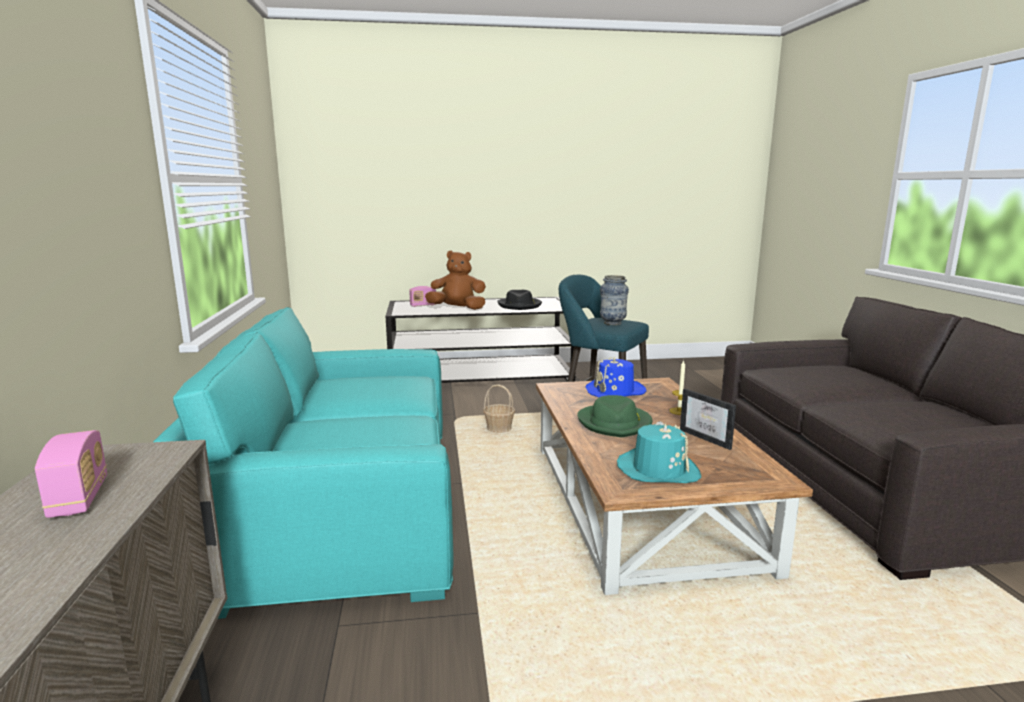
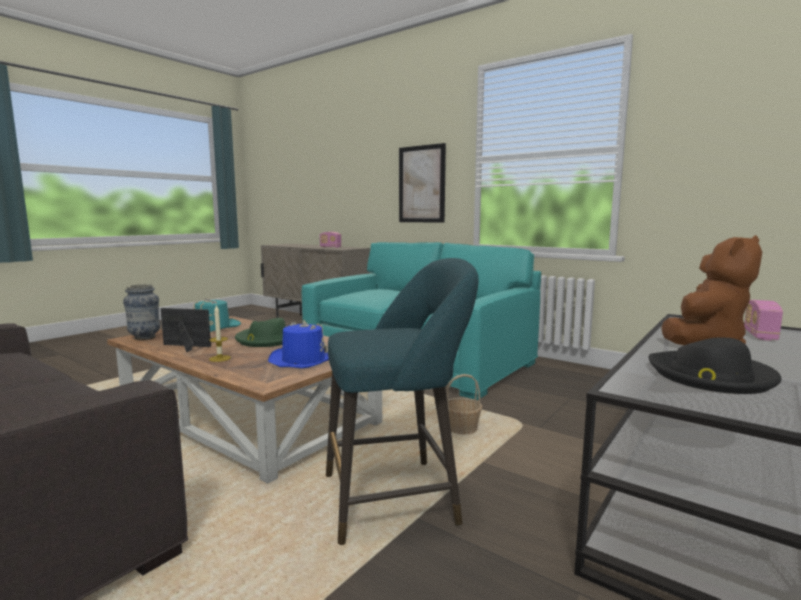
camera: 135 degrees right, 5 degrees down
(109, 227) = (421, 184): none -> picture
(612, 323) = (376, 334): vase -> vase (144, 338)

